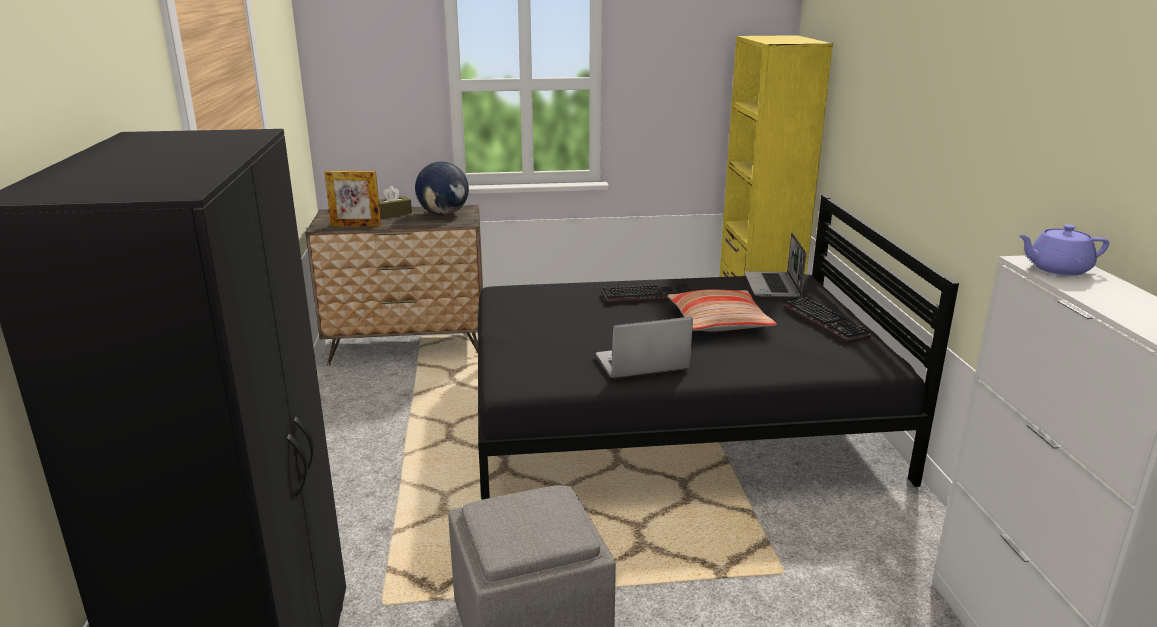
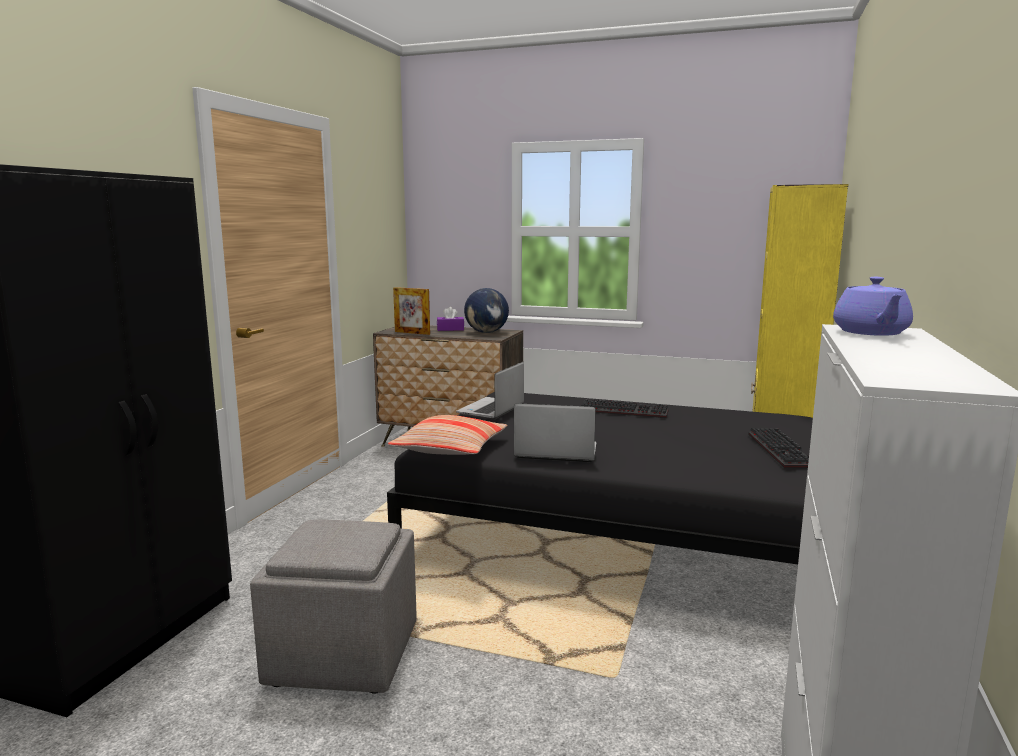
camera: 25 degrees right, 10 degrees down
(393, 213) = (450, 329): brown tissue box -> purple tissue box
(718, 322) = (667, 436): pillow -> pillow (450, 448)
(773, 286) = (758, 419): laptop -> laptop (491, 410)
(1057, 269) = (871, 333): purple teapot -> purple teapot turned 105 degrees counterclockwise

